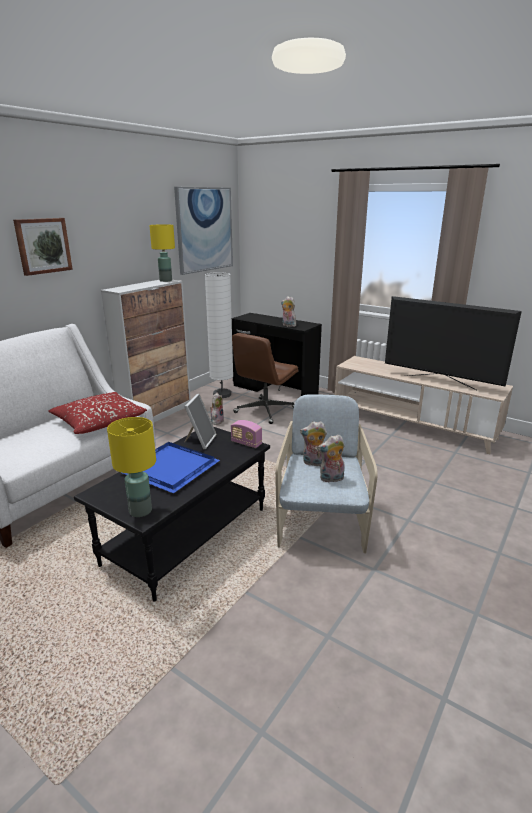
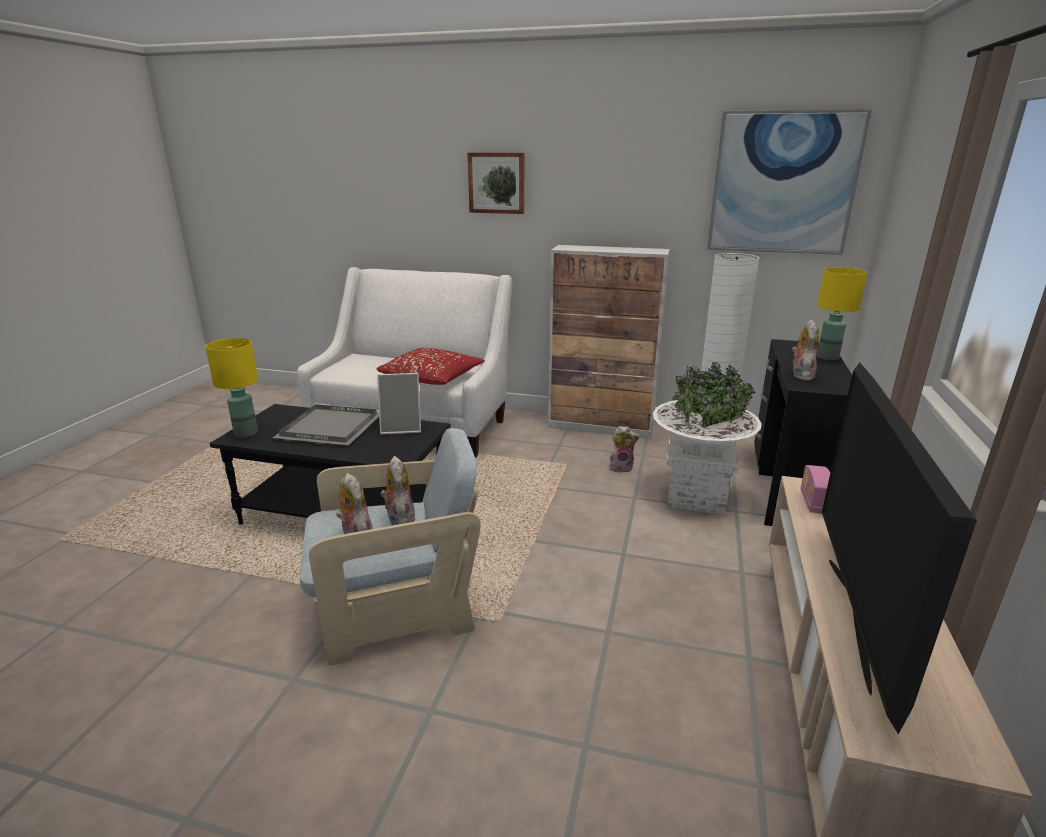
camera: 70 degrees right, 0 degrees up
(166, 280) = (653, 250): yellow table lamp -> yellow table lamp (828, 357)
(171, 469) = (328, 428): blue tray -> grey tray
(246, 443) = (405, 454): radio -> radio (813, 503)
(265, 411) = (695, 496): brown office chair -> white planter

